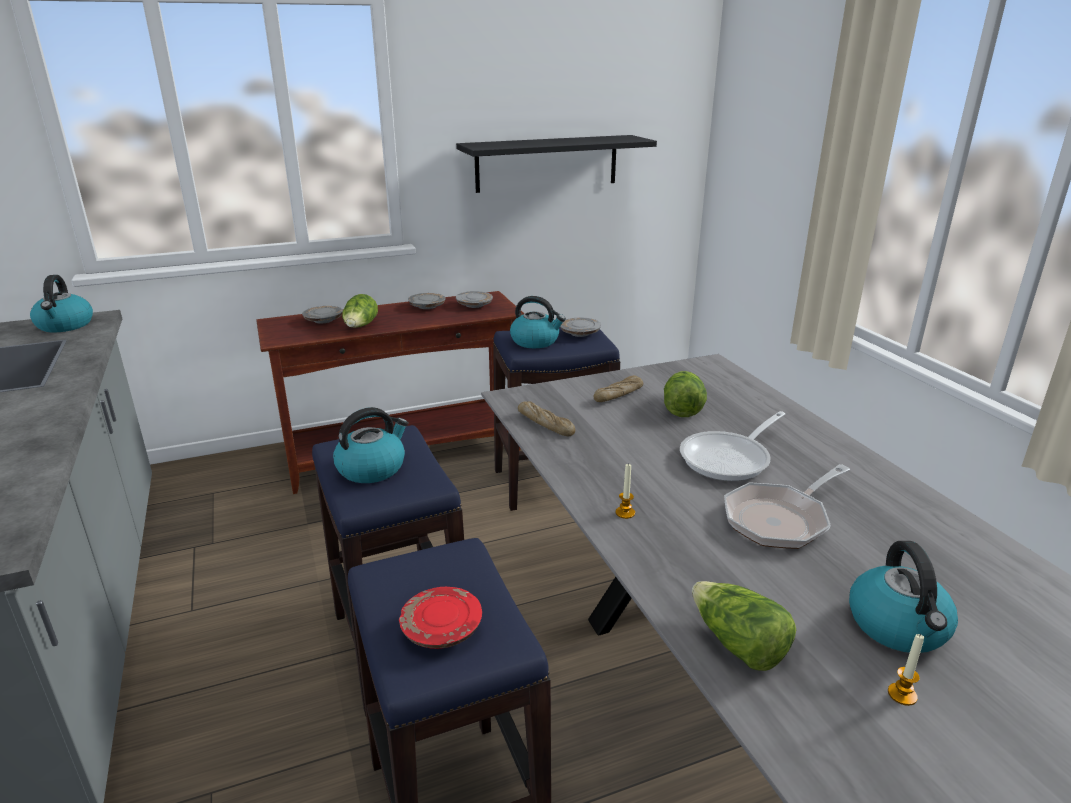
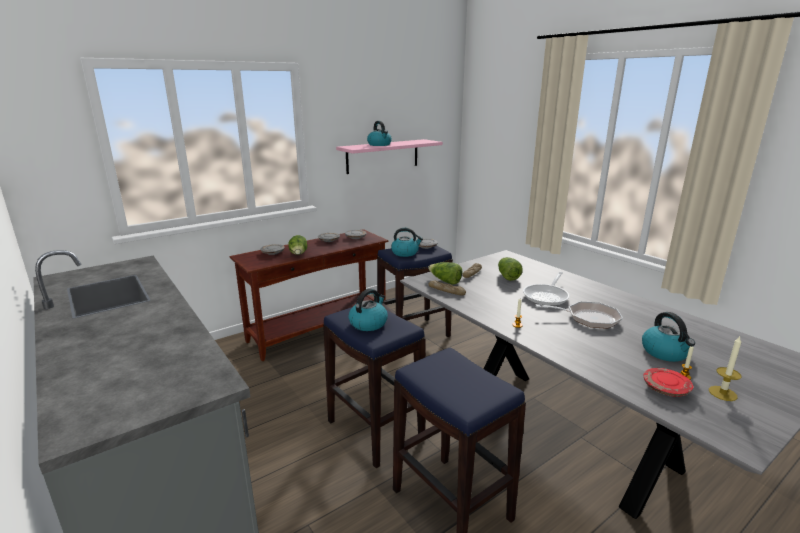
camera: 15 degrees left, 5 degrees down
(65, 325) = (126, 267): kettle -> kettle (379, 145)
(441, 629) = (467, 388): red plate -> red plate (665, 389)
(547, 163) = (383, 156): black shelf -> pink shelf
(737, 644) = (607, 370): lettuce -> lettuce (445, 281)
(780, 519) = (588, 318): frying pan -> frying pan turned 120 degrees counterclockwise
(970, 756) = (722, 393): none -> candle

